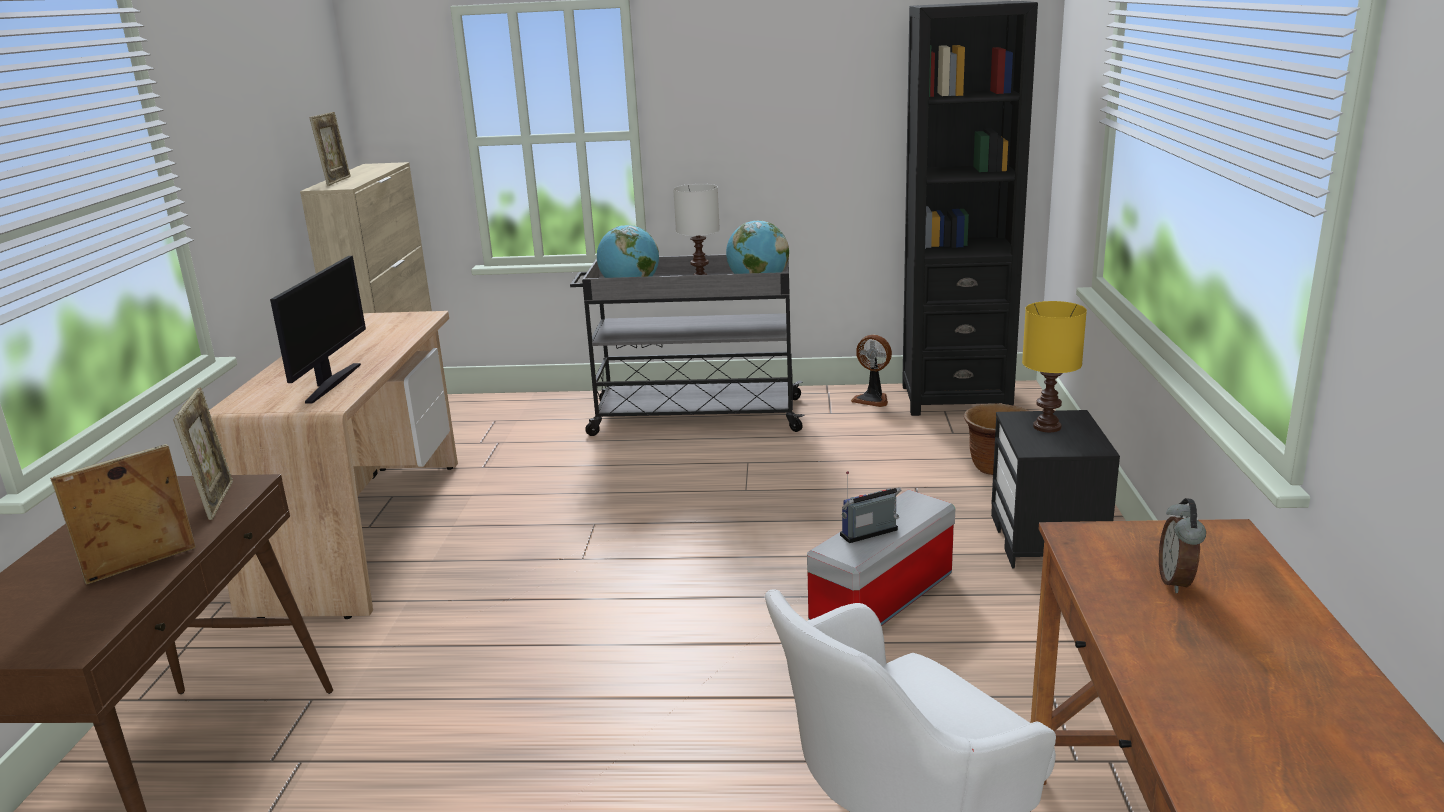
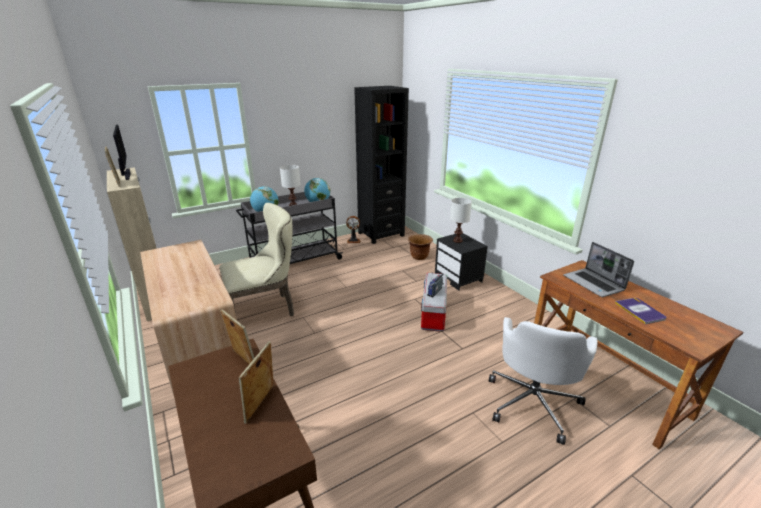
camera: 35 degrees left, 5 degrees up
(330, 383) = (200, 288): monitor -> monitor (126, 174)
(543, 492) = (265, 310): none -> beige chair
(1046, 426) = (457, 240): yellow table lamp -> white table lamp
(1177, 582) = (594, 284): alarm clock -> laptop
(1214, 687) = (640, 311): none -> book

